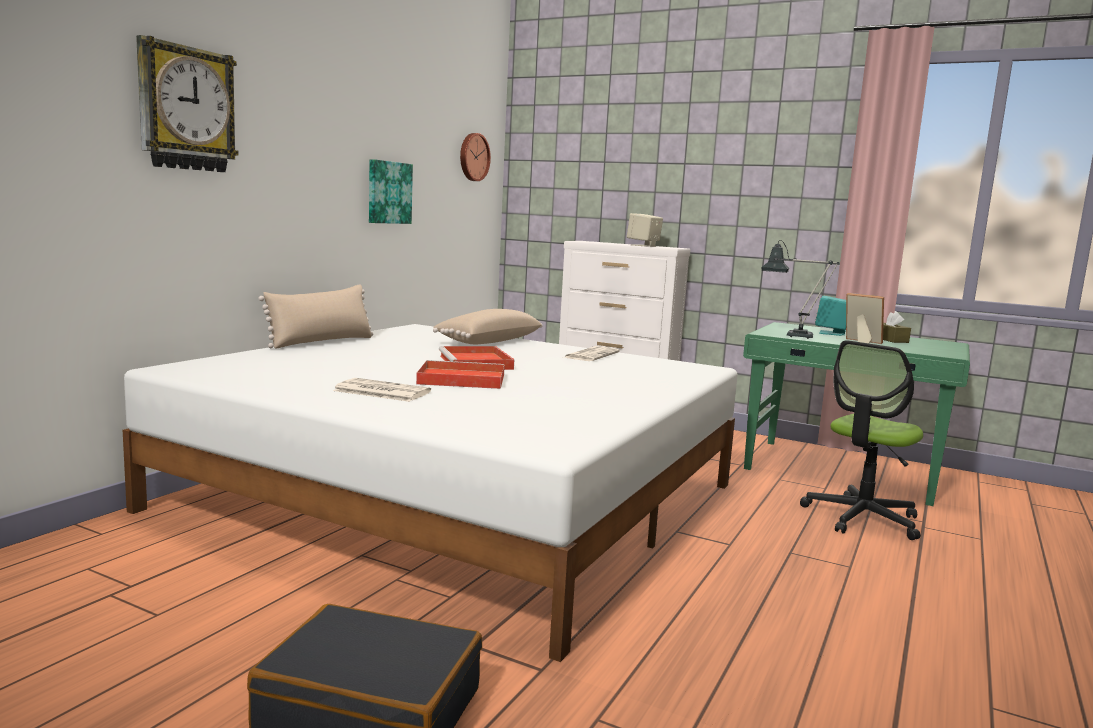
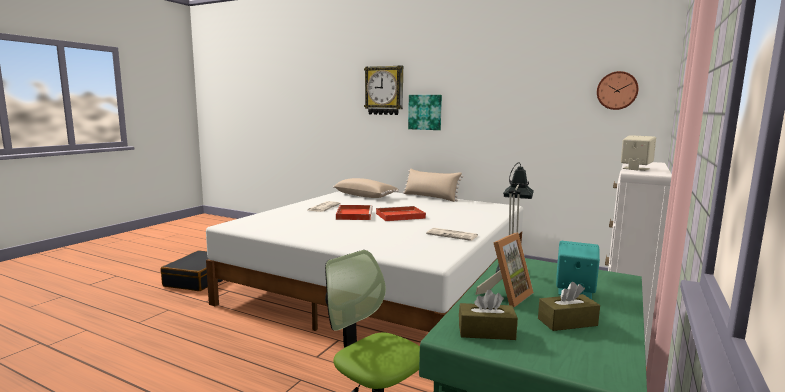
camera: 90 degrees right, 0 degrees up
(388, 192) = (510, 121): picture -> picture (425, 112)
(488, 341) = (472, 217): beige pillow -> beige pillow (365, 196)
(932, 350) = (486, 332): none -> brown tissue box

